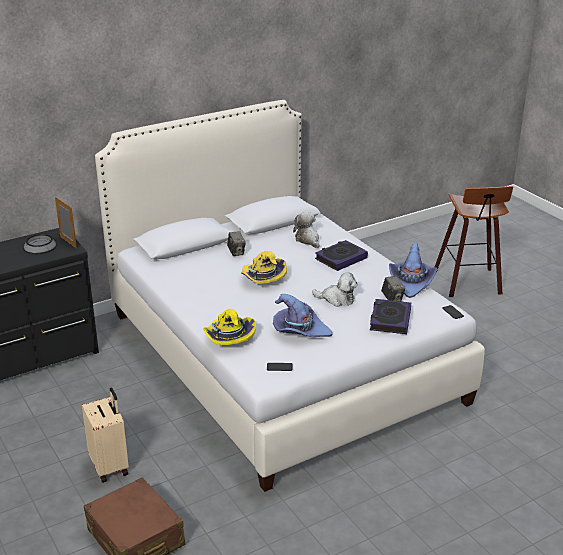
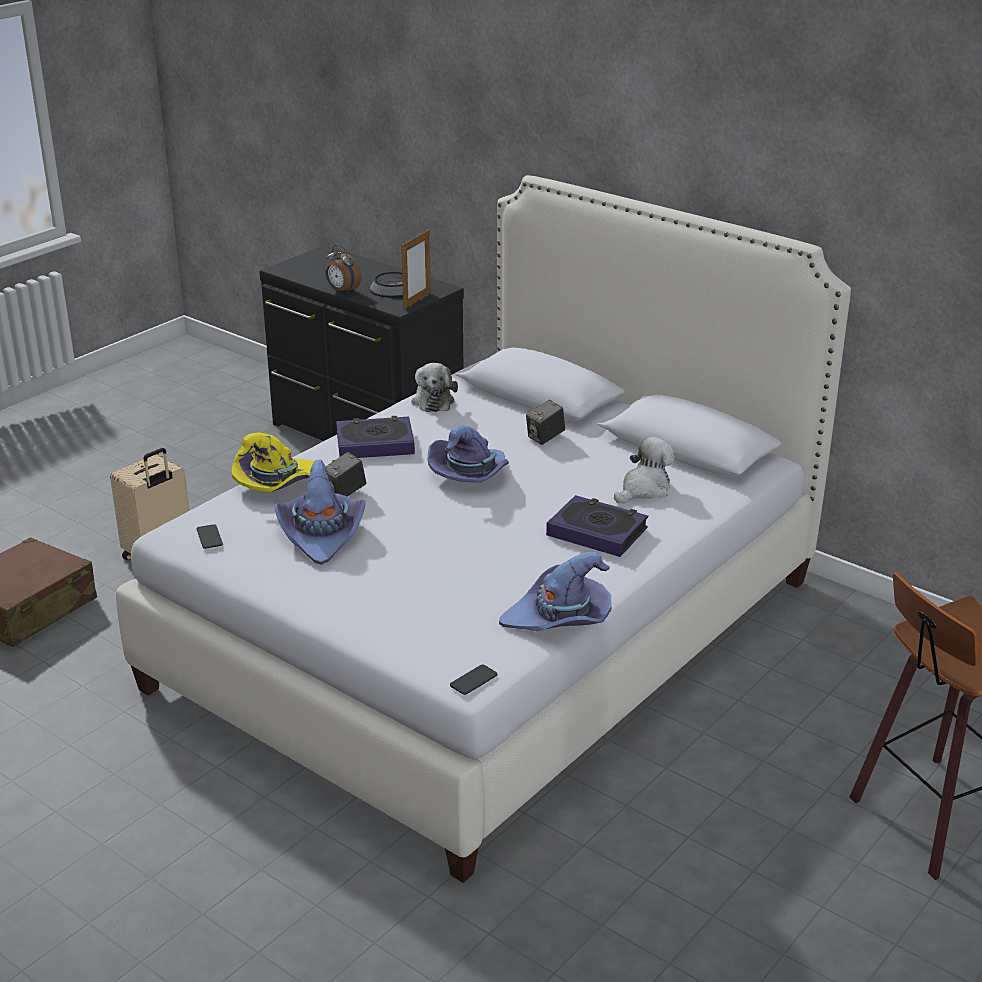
camera: 70 degrees right, 0 degrees up
(24, 262) = (342, 291): none -> alarm clock
(262, 278) = (470, 474): yellow hat -> purple hat
(337, 299) = (448, 553): plush toy -> plush toy (433, 400)
(390, 320) = (403, 614): book -> book (375, 443)
(392, 299) = (483, 606): camera -> camera (345, 493)

